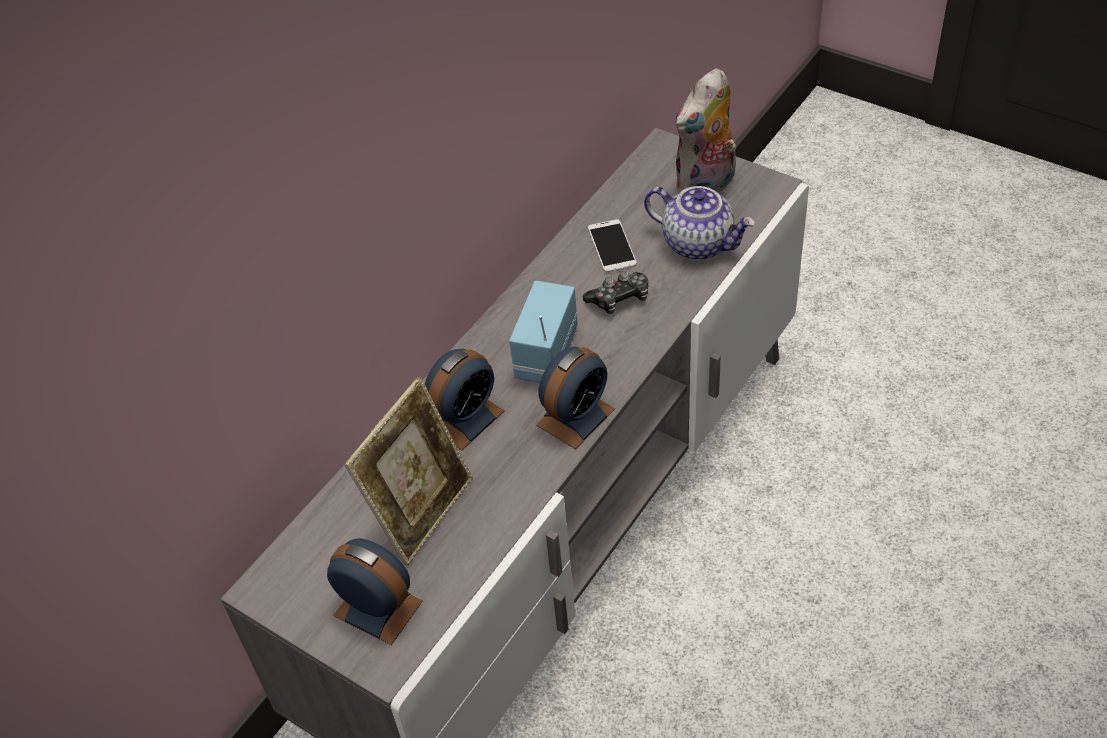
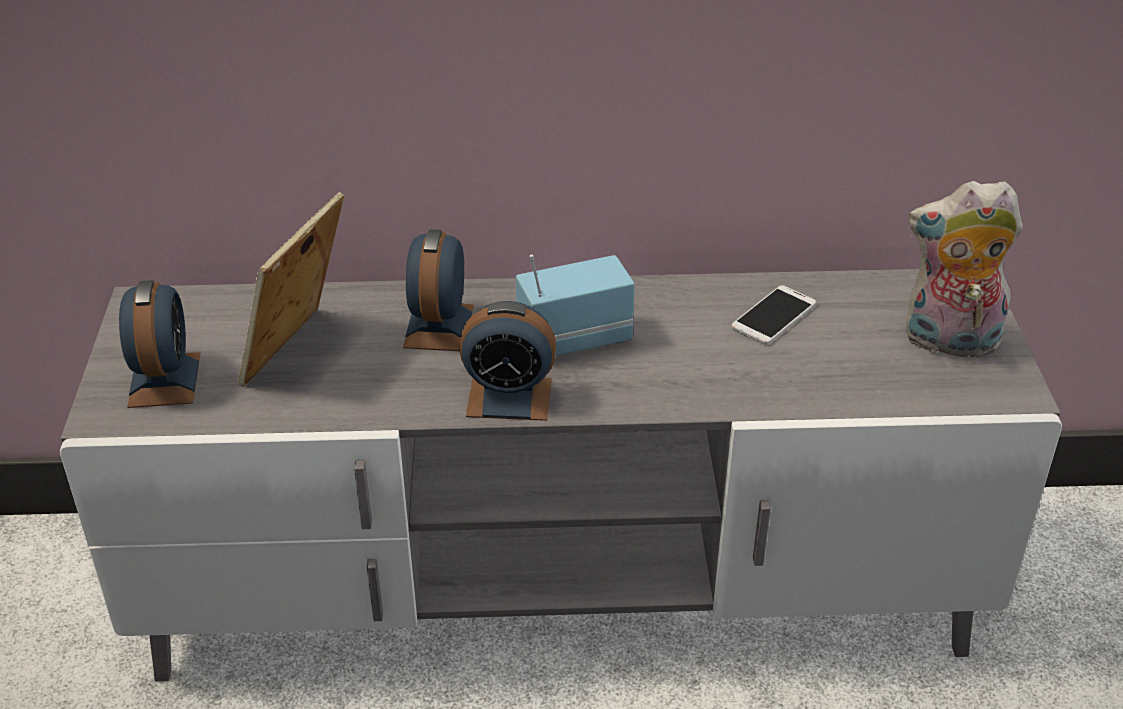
camera: 50 degrees right, 10 degrees down
(422, 512) = (299, 353): picture frame -> picture frame turned 120 degrees clockwise
(465, 418) = (439, 326): alarm clock -> alarm clock turned 90 degrees clockwise
(619, 299) = (704, 354): game controller -> none
(699, 243) = (854, 375): teapot -> none

